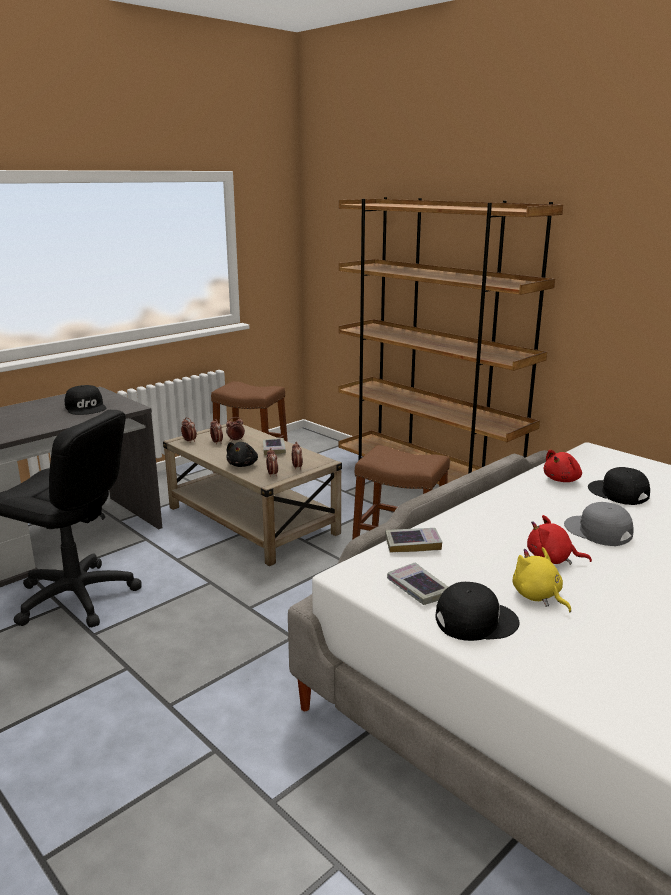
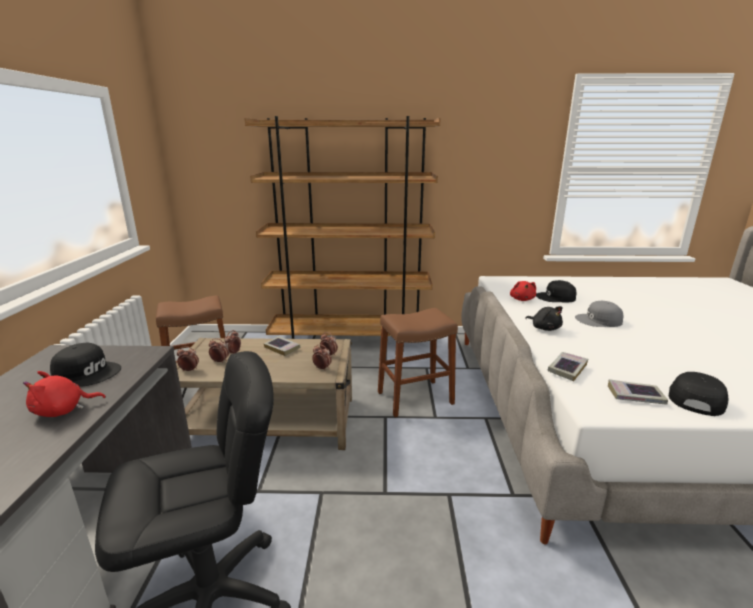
camera: 45 degrees left, 0 degrees up
(243, 465) = (282, 370): black plush toy -> black plush toy (544, 328)
(538, 596) = (671, 368): yellow plush toy -> none
(552, 559) = (624, 344): red plush toy -> red plush toy (63, 410)

